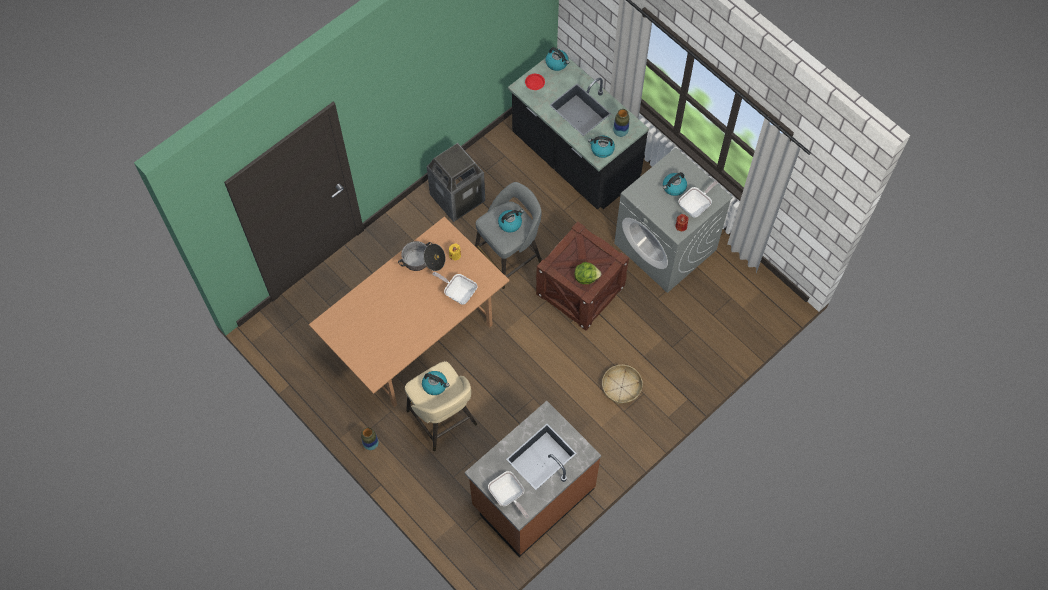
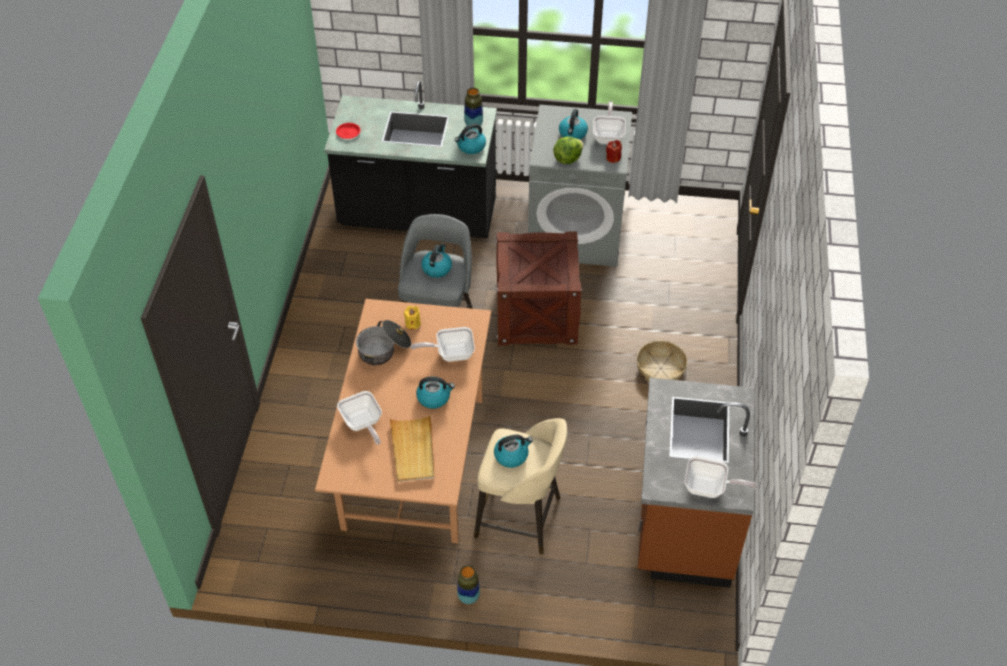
camera: 40 degrees left, 15 degrees down
(368, 302) = (362, 424): none -> frying pan
(380, 340) = (413, 450): none -> beige tray
(457, 198) = (334, 314): trash can -> none
(557, 63) = (354, 106): kettle -> kettle (434, 397)
(586, 277) = (554, 272): lettuce -> lettuce (567, 159)

